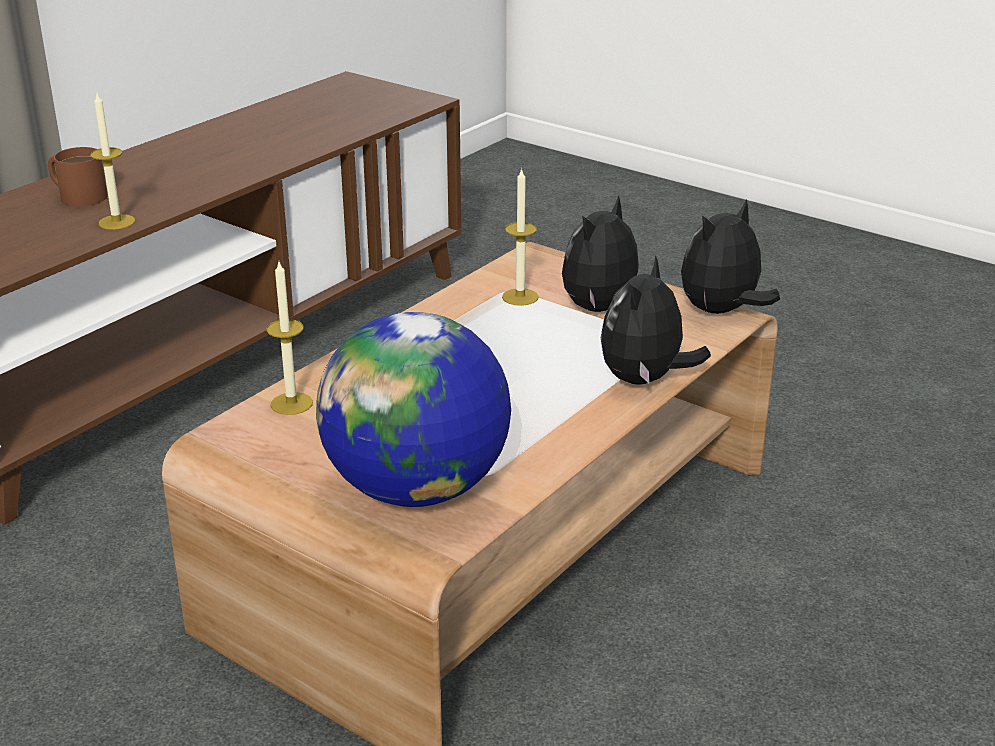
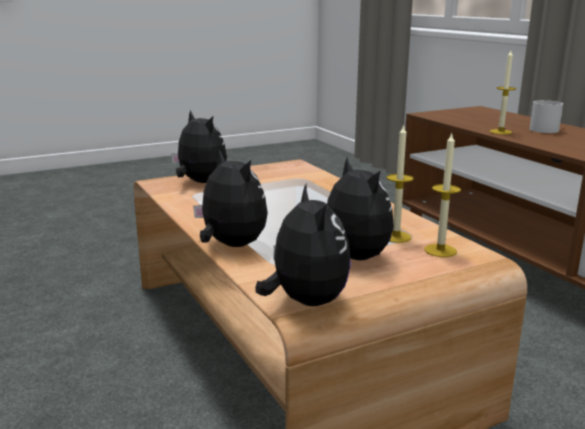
camera: 115 degrees right, 10 degrees down
(77, 195) = (547, 129): brown mug -> white mug
(291, 403) = (307, 174): candle -> candle (440, 250)
(417, 490) = (200, 182): globe -> plush toy

